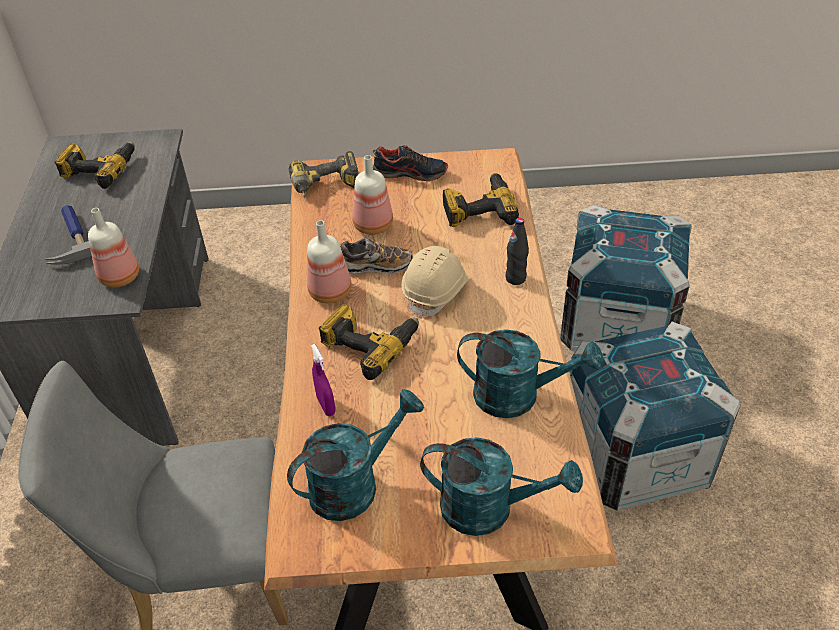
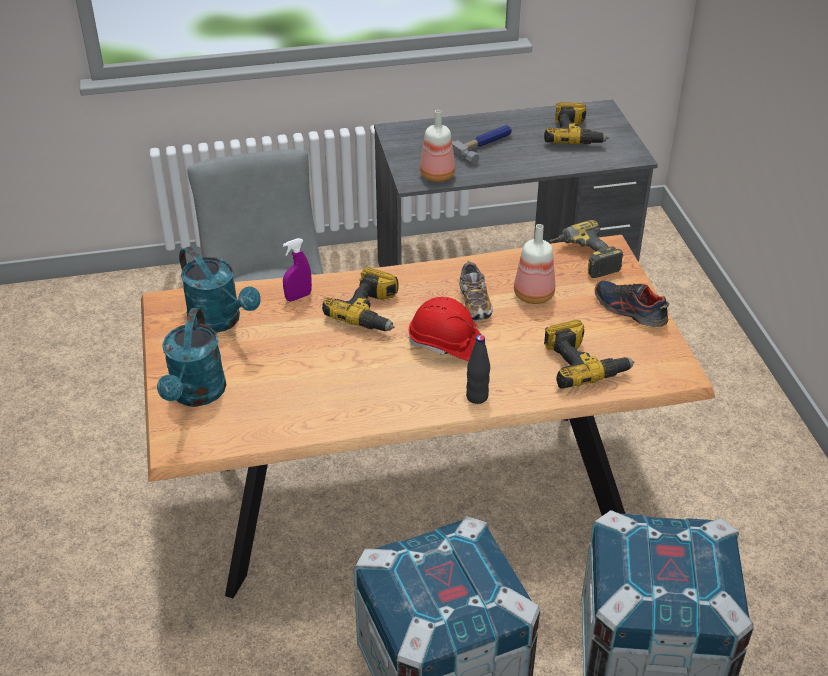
camera: 80 degrees right, 5 degrees down
(331, 291) = (433, 282): bottle -> none
(410, 173) = (629, 310): shoe -> shoe turned 135 degrees clockwise
(436, 291) = (446, 345): beige hard hat -> red hard hat
(518, 395) = (318, 406): turquoise watering can -> none

